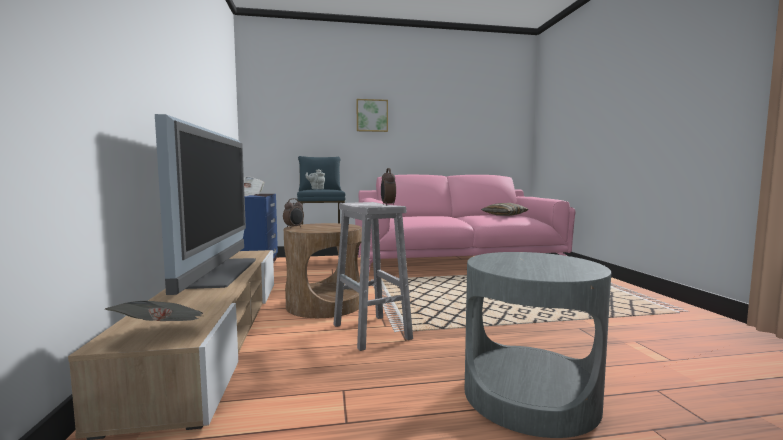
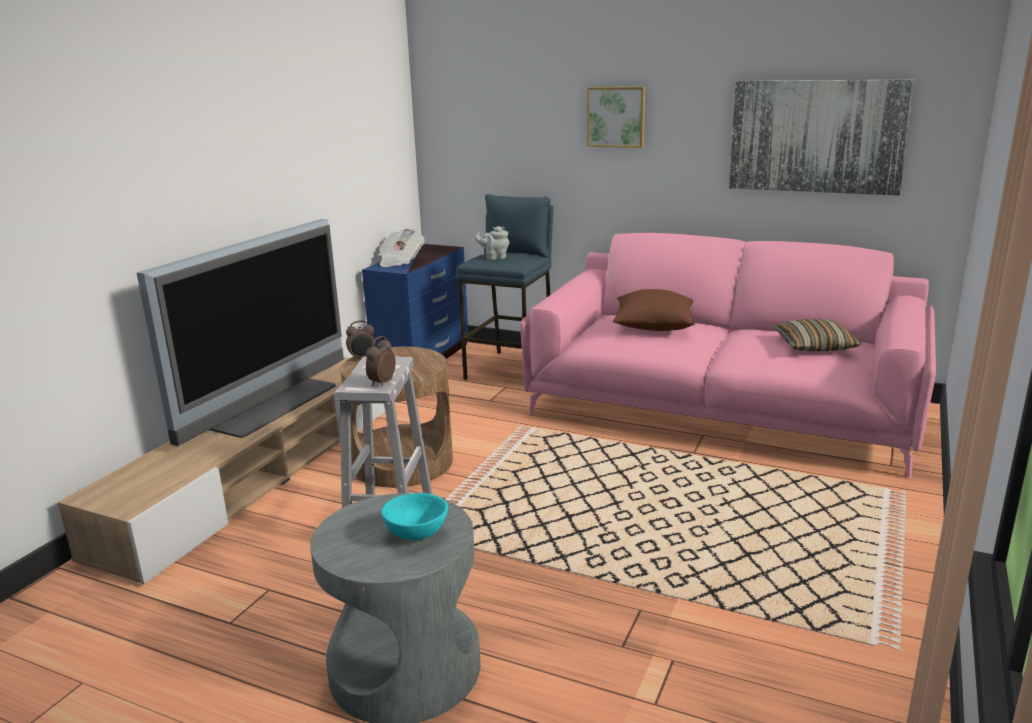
camera: 35 degrees right, 15 degrees up
(163, 335) = (123, 498): newspaper -> none
(424, 216) = (653, 327): none -> brown pillow
(469, 126) = (817, 136): none -> picture
(548, 261) = (416, 533): none -> turquoise bowl

